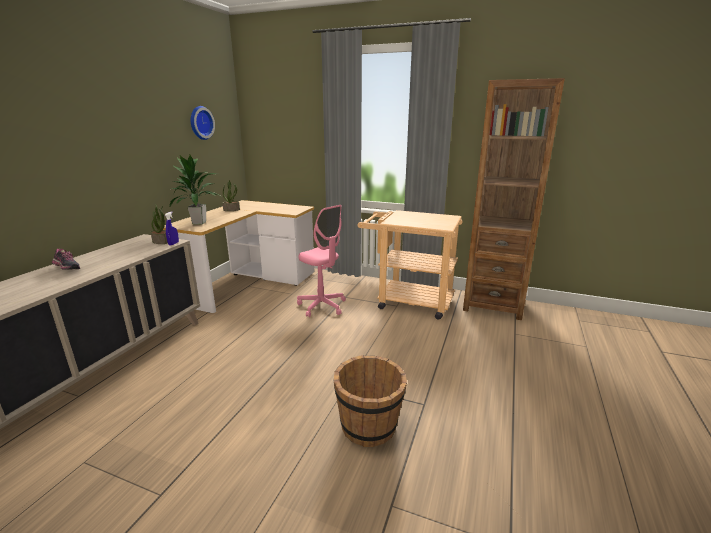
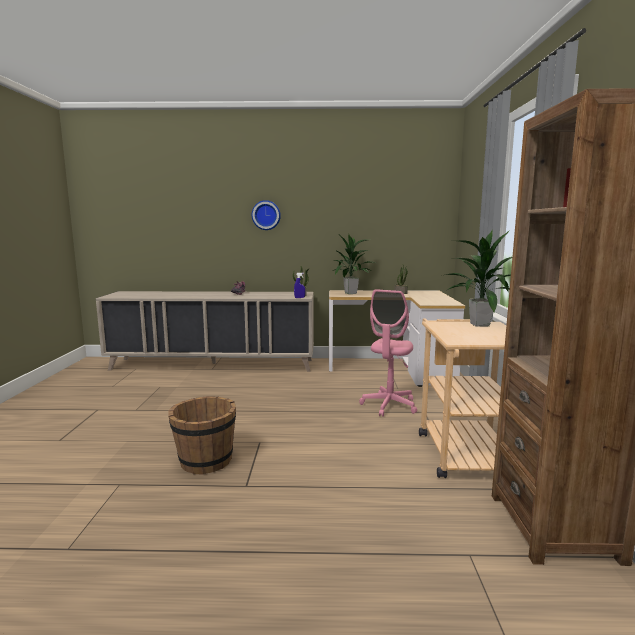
camera: 70 degrees right, 10 degrees down
(200, 123) = (397, 210): wall clock -> wall clock (266, 215)
(402, 215) = (478, 324): none -> potted plant

